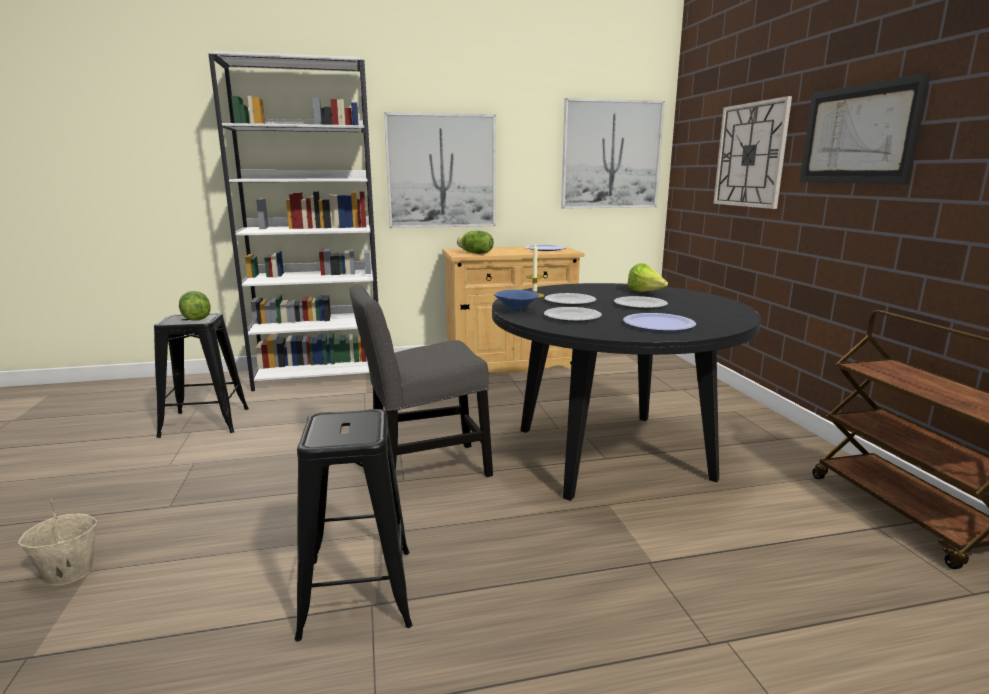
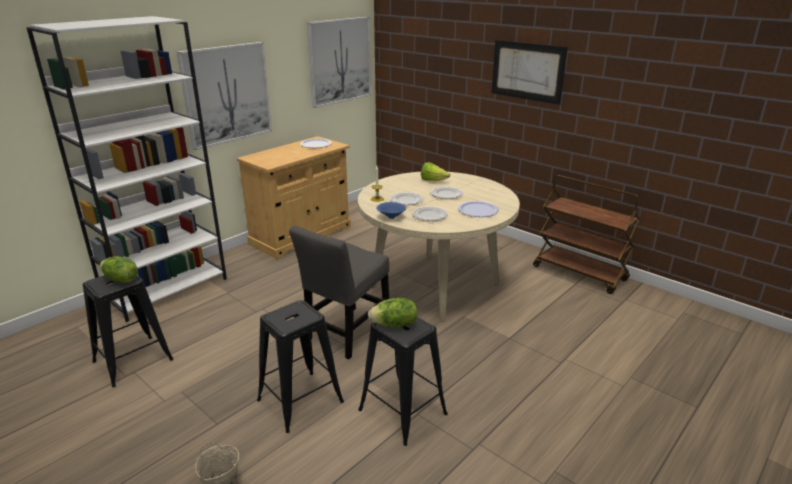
camera: 35 degrees left, 10 degrees up
(270, 520) = (299, 401): none -> black stool
(475, 253) = (277, 161): lettuce -> lettuce (394, 325)
(611, 453) = (435, 284): black dining table -> beige dining table
(750, 155) = (450, 69): wall clock -> none

